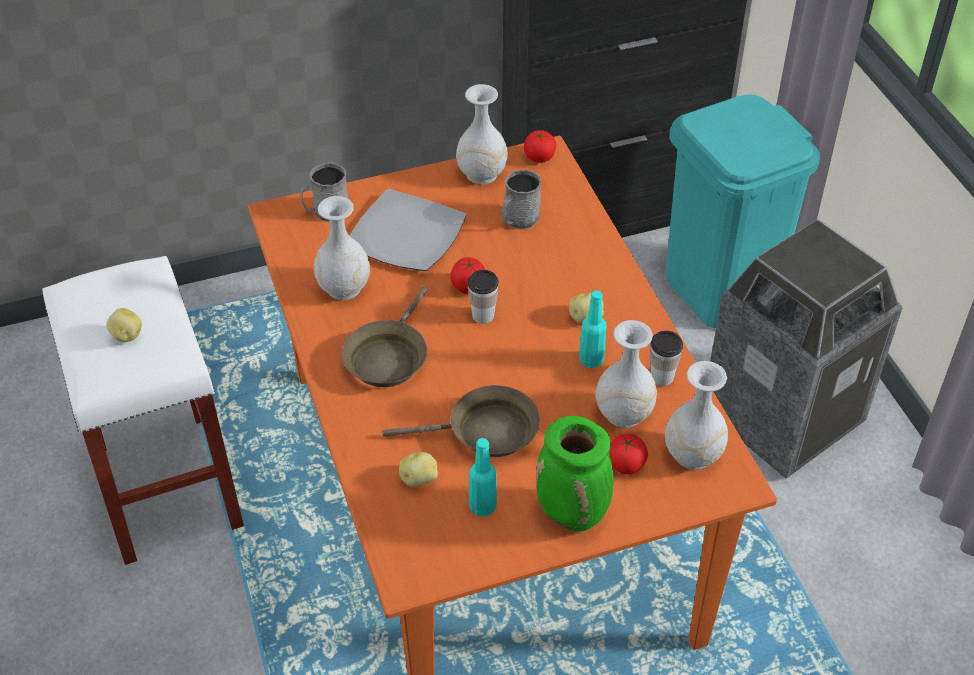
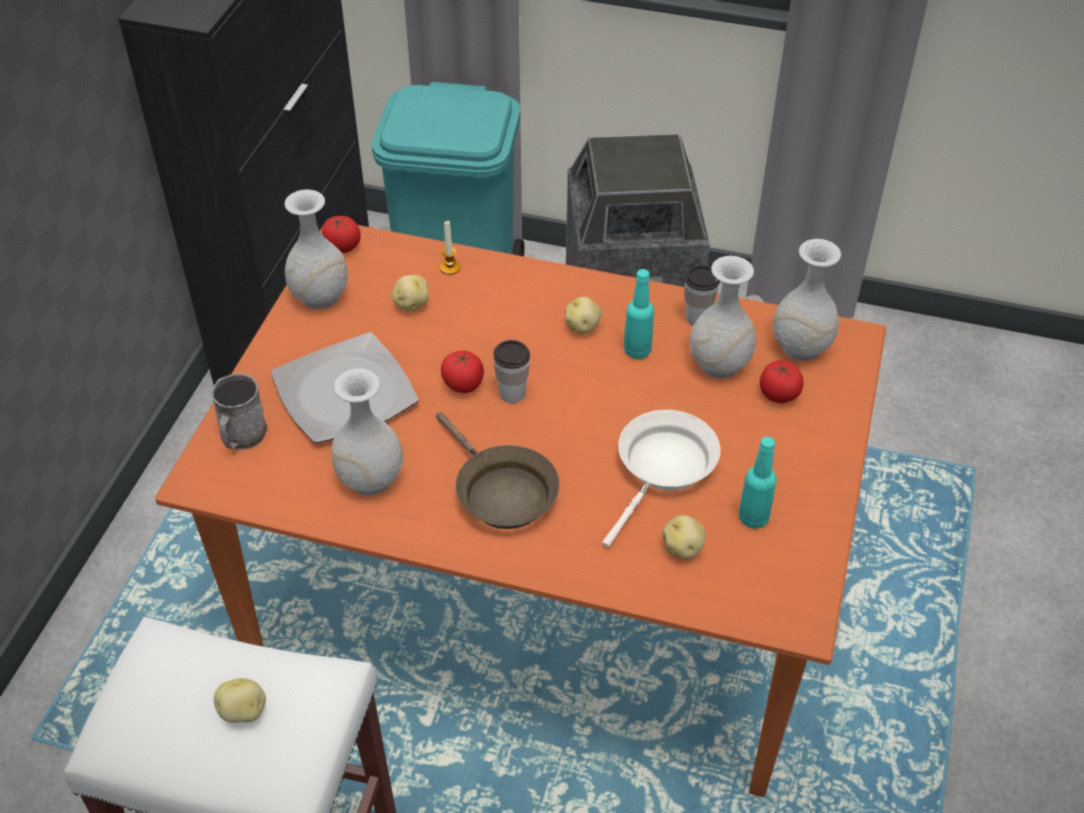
camera: 55 degrees left, 0 degrees up
(485, 432) = (663, 468): brown frying pan -> white frying pan
(518, 220) = (411, 304): grey mug -> potato
(574, 219) = (450, 268): none -> candle
(574, 514) = (810, 459): green vase -> none

